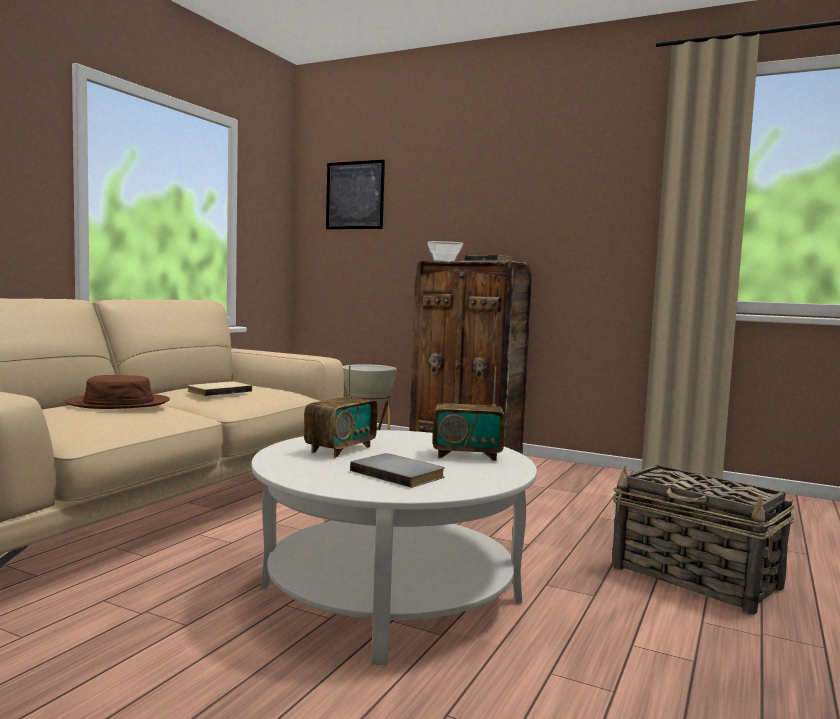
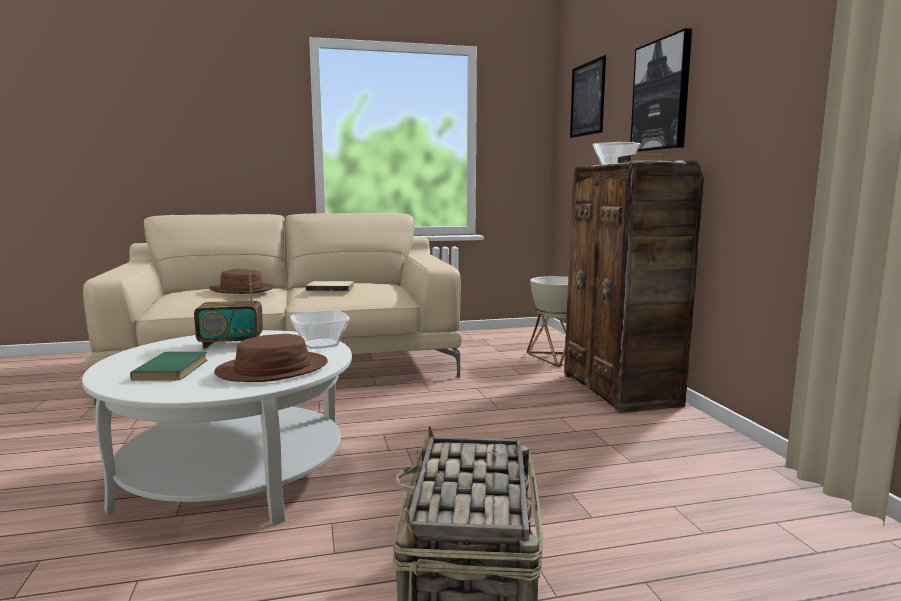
camera: 50 degrees right, 5 degrees up
(399, 473) = (174, 369): grey book -> green book
(410, 435) = (320, 344): none -> bowl
(467, 455) = (273, 369): radio -> brown hat
(470, 207) = (661, 95): none -> picture

